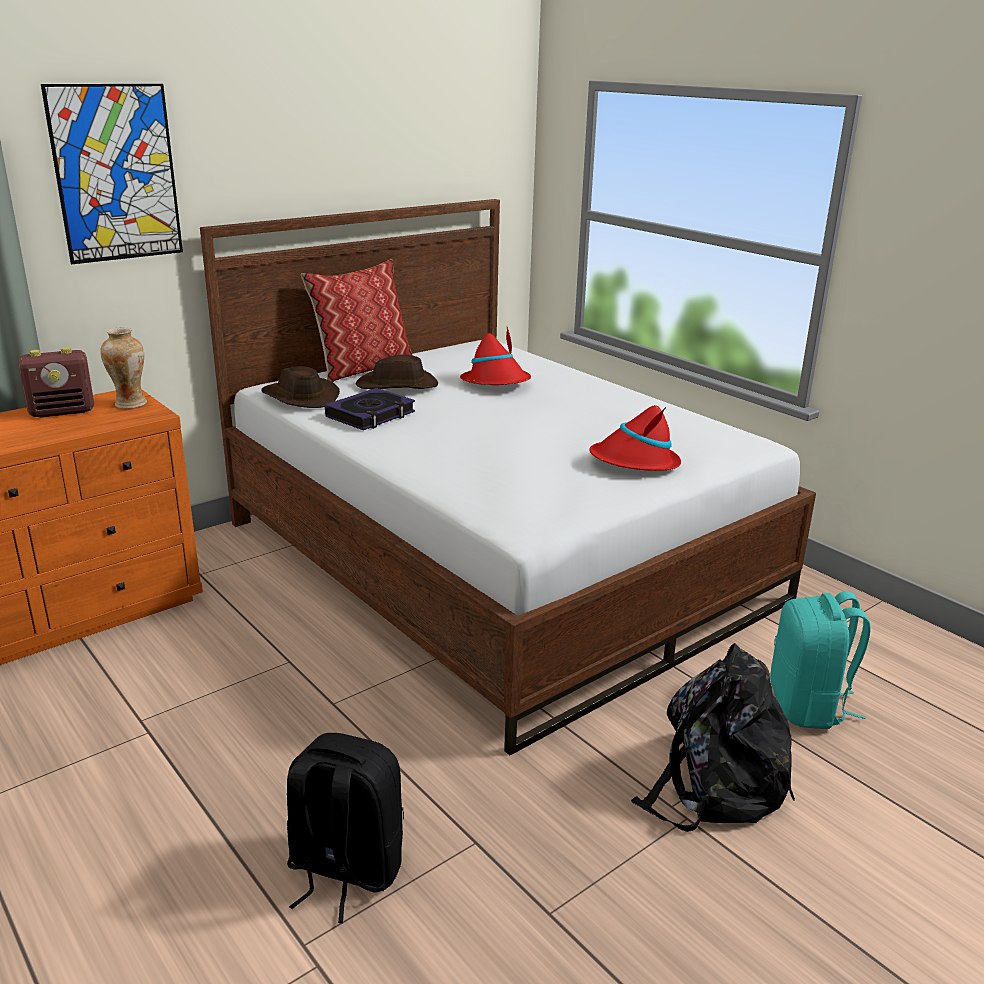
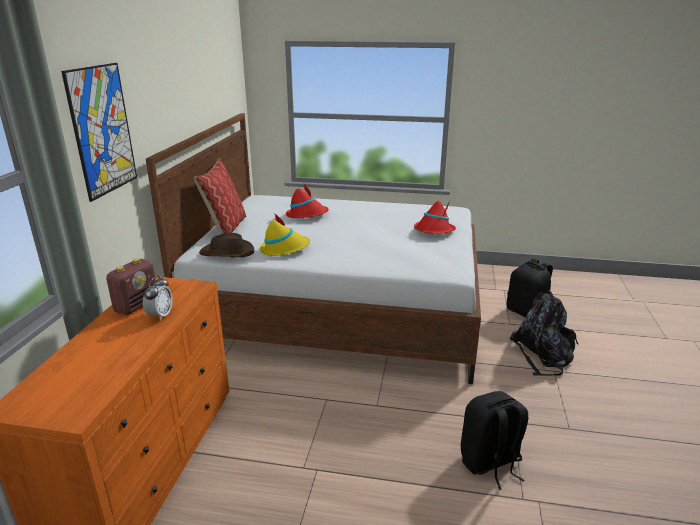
camera: 40 degrees left, 0 degrees up
(57, 429) = (160, 315): none -> alarm clock
(130, 404) = (169, 286): vase -> none
(371, 415) = (284, 249): book -> yellow hat
(398, 385) = (264, 230): brown hat -> none
(808, 706) = (527, 313): turquoise backpack -> black backpack

